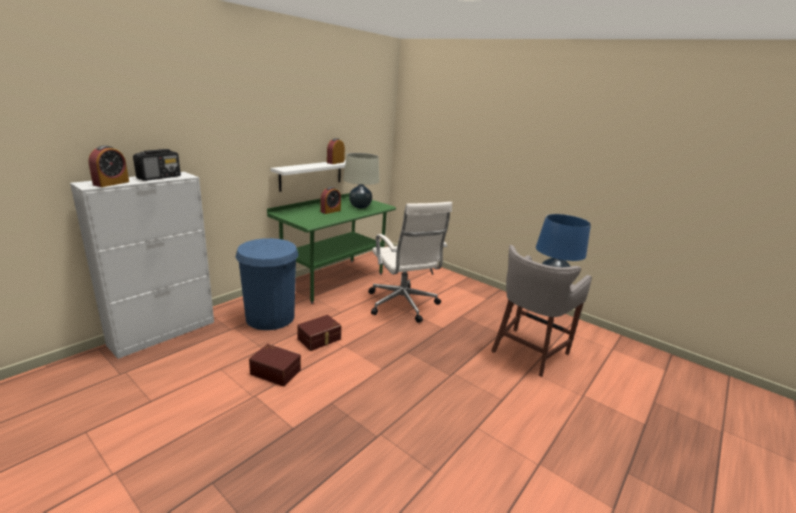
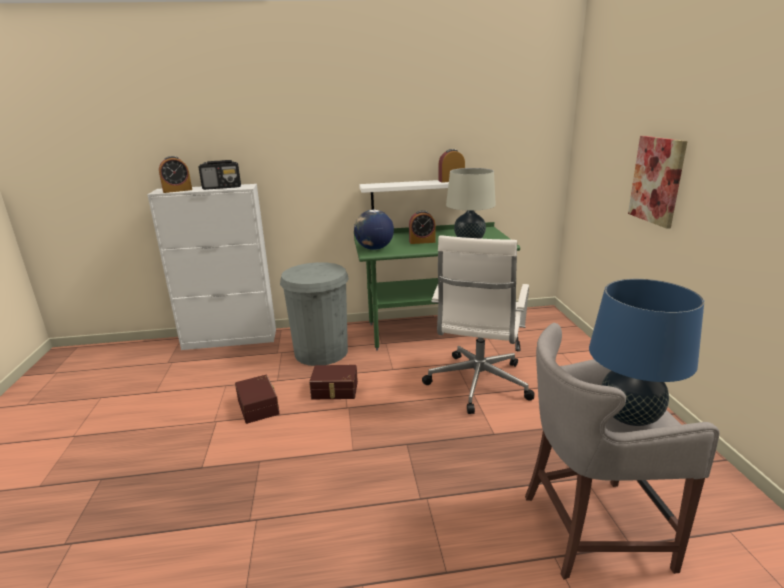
camera: 45 degrees right, 0 degrees up
(270, 317) = (321, 352): blue trash can -> grey trash can
(306, 221) = (374, 249): none -> globe
(476, 160) = (657, 180): none -> picture

